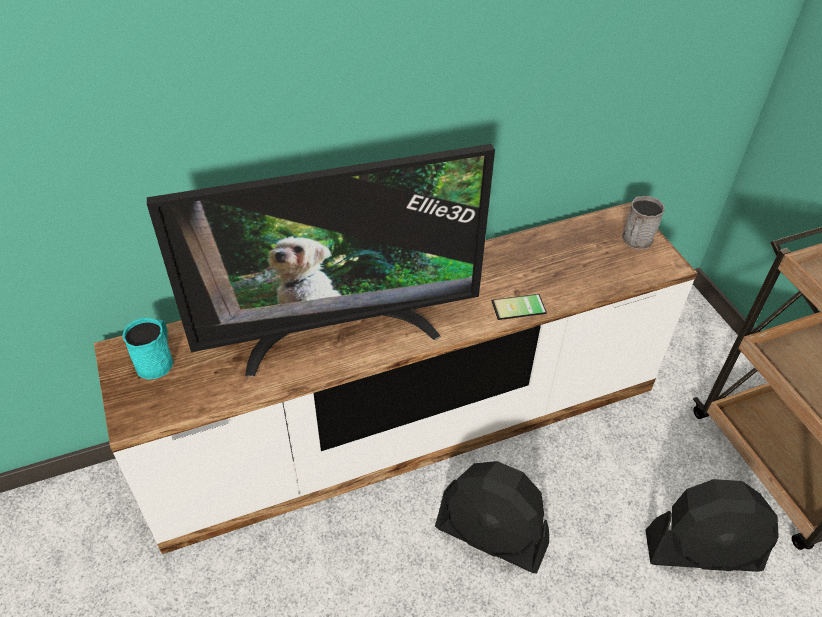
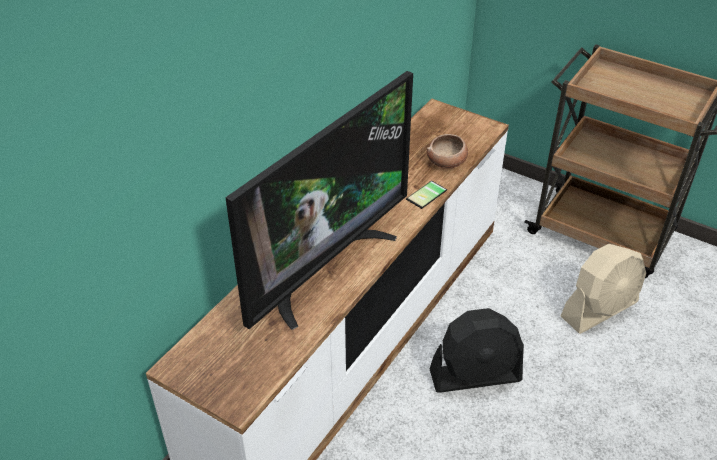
camera: 35 degrees left, 5 degrees down
(157, 360) = (212, 356): turquoise mug -> none
(578, 282) = (447, 162): none -> bowl
(636, 241) = (457, 122): grey mug -> none
(703, 551) = (599, 309): black fan -> beige fan

